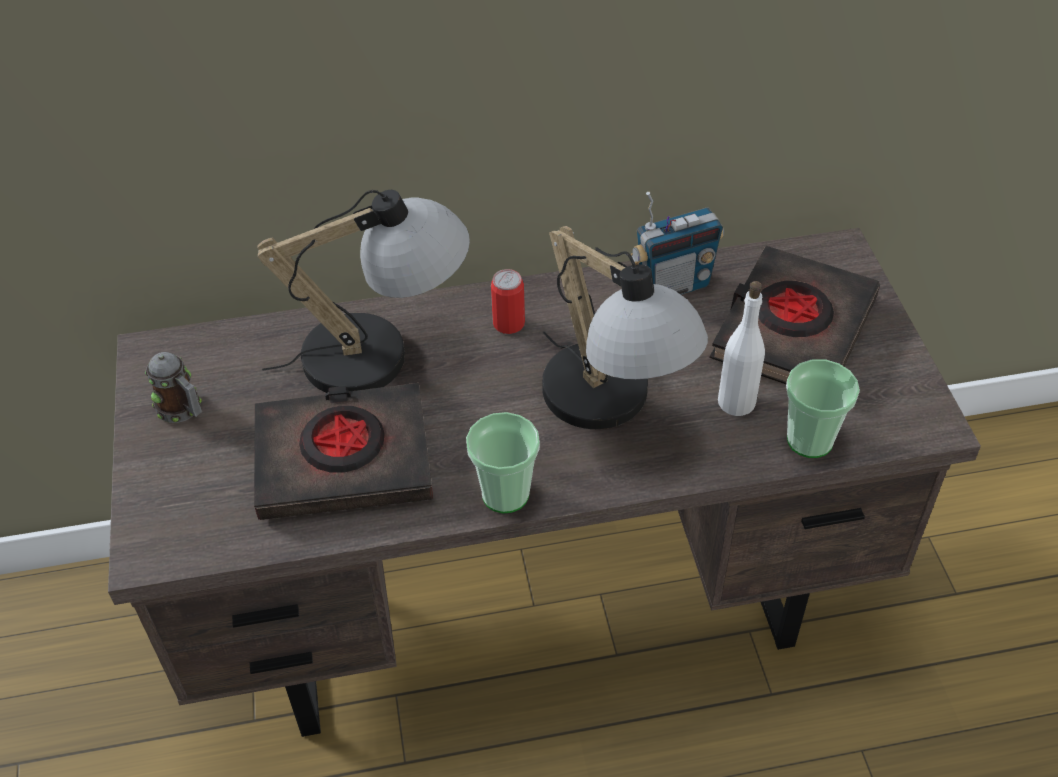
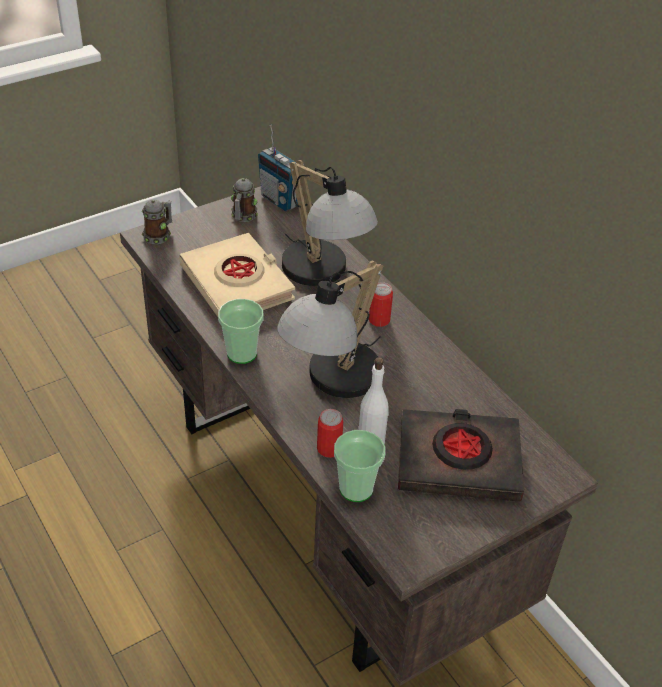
camera: 65 degrees right, 5 degrees down
(156, 534) = (159, 235): none -> mug
(344, 459) = (237, 283): black book -> beige book
(673, 285) = (463, 389): radio -> radio (280, 200)
(731, 447) = (329, 449): none -> can

